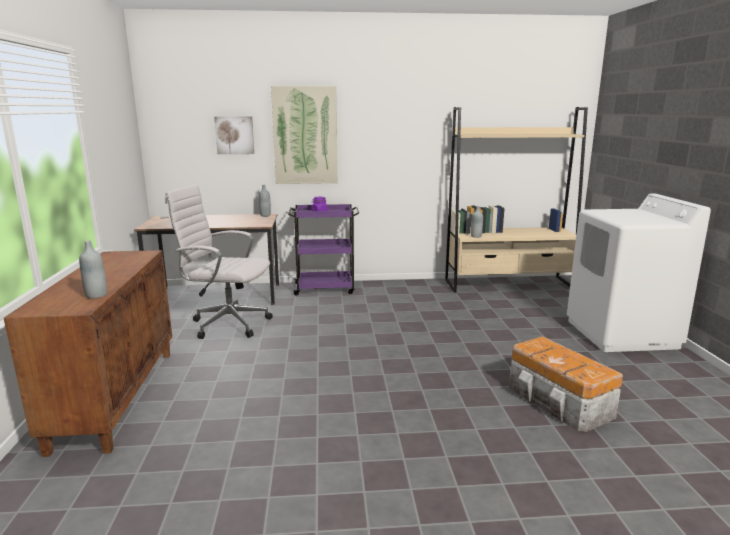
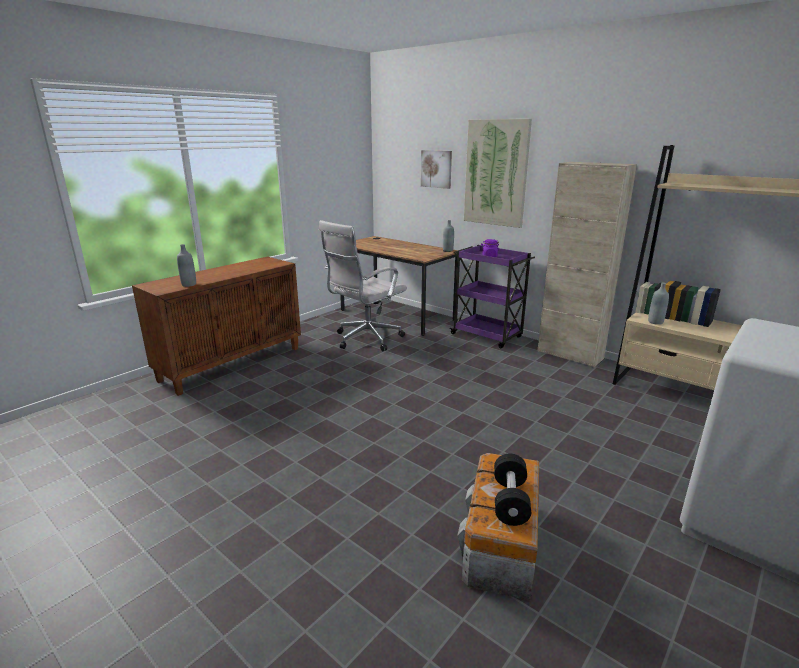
camera: 45 degrees right, 5 degrees up
(227, 324) = (365, 339): white office chair -> white office chair turned 105 degrees counterclockwise
(401, 283) = (570, 355): none -> beige cabinet
(574, 360) = (510, 501): none -> black dumbbell

